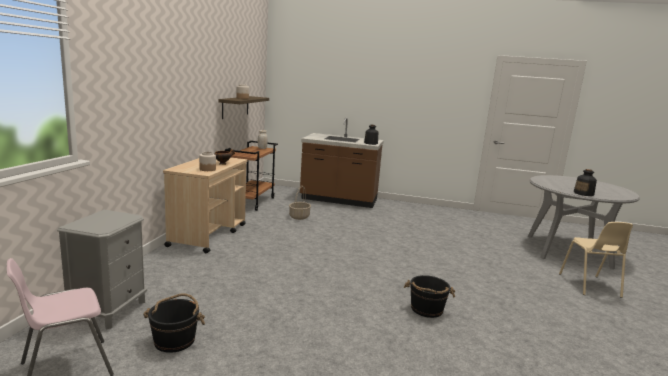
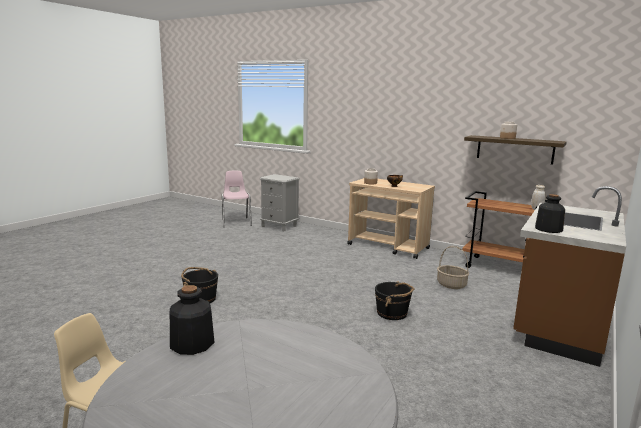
camera: 110 degrees right, 0 degrees up
(175, 340) = (239, 235): black bucket -> black bucket (392, 313)

